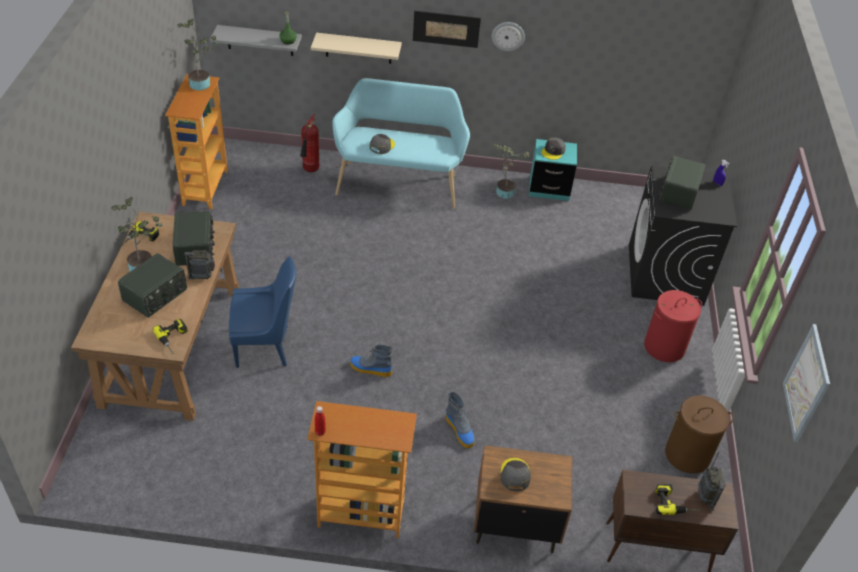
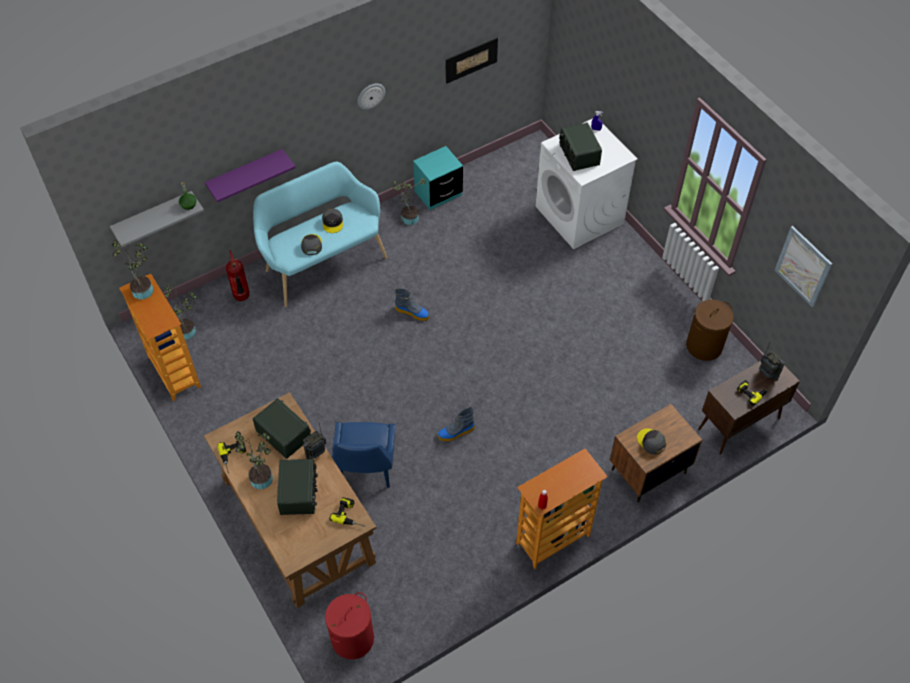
camera: 35 degrees left, 10 degrees up
(247, 168) = (188, 330): none -> potted plant
(265, 346) = (365, 469): blue chair -> blue chair turned 135 degrees clockwise
(358, 48) = (245, 174): beige shelf -> purple shelf
(446, 29) = (318, 118): picture -> picture (471, 60)
(460, 431) = (557, 433): boot -> boot (412, 312)
(553, 151) = (436, 164): grey cap -> grey cap (333, 222)
(664, 347) = (626, 275): red laundry basket -> red laundry basket (352, 639)
(665, 275) = (580, 215): black washing machine -> white washing machine

